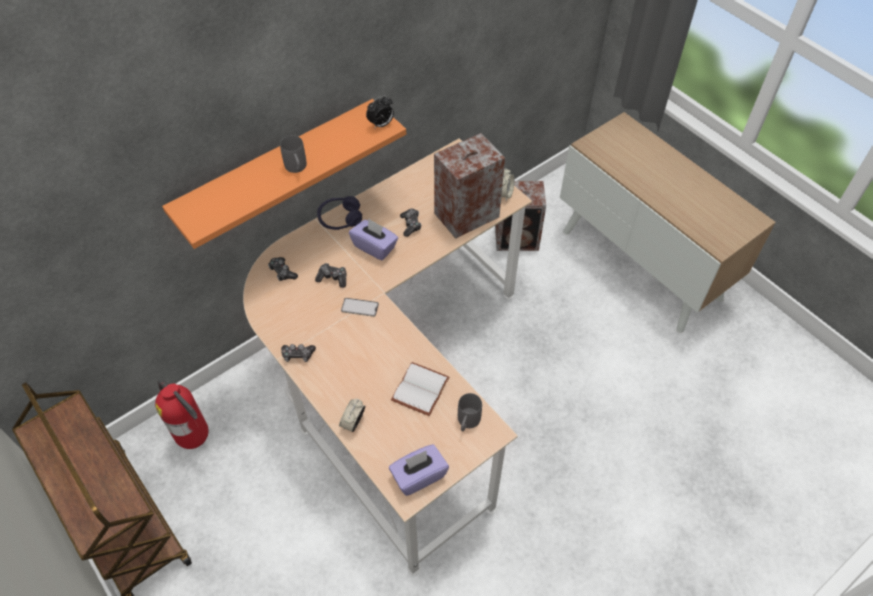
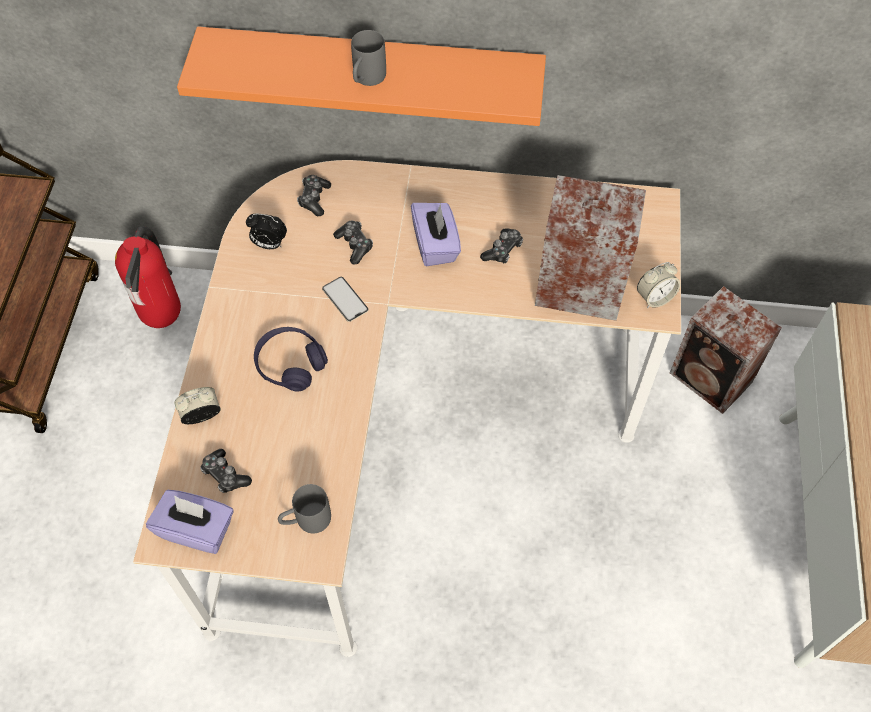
camera: 45 degrees right, 5 degrees up
(298, 355) = (231, 299): game controller -> game controller (225, 475)
(340, 219) = (435, 185): purple headphones -> purple headphones (290, 364)
(381, 125) = (516, 93): alarm clock -> alarm clock (269, 244)
(421, 390) = (302, 443): white book -> none

